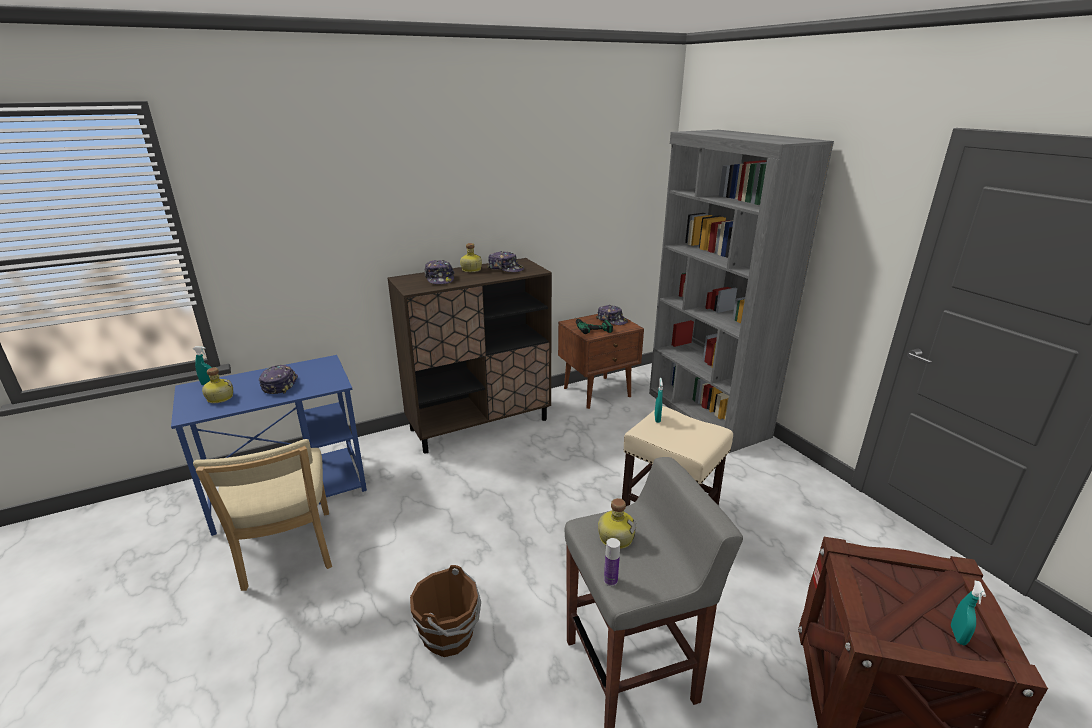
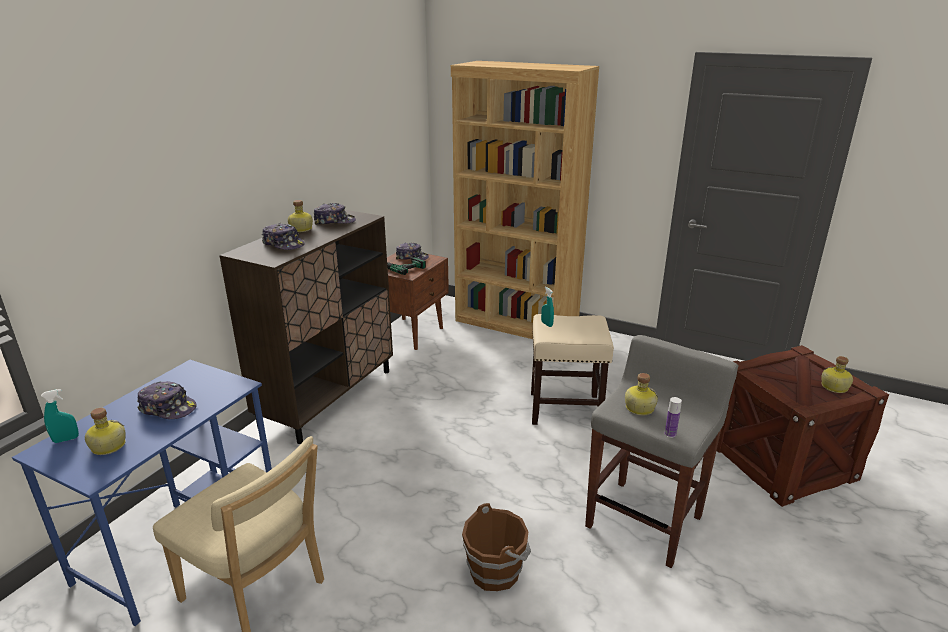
camera: 35 degrees left, 0 degrees up
(280, 385) = (168, 408): cap -> cap turned 150 degrees clockwise
(706, 414) = (516, 323): grey bookcase -> brown bookcase
(958, 635) = (834, 387): turquoise spray bottle -> bottle

